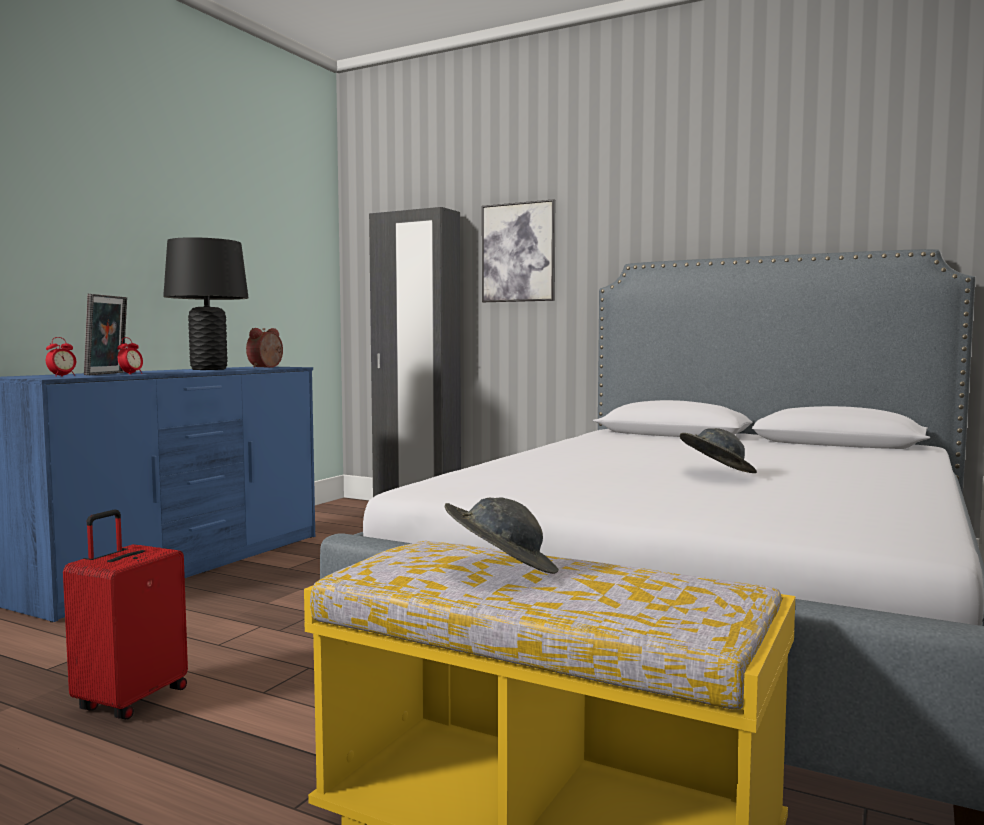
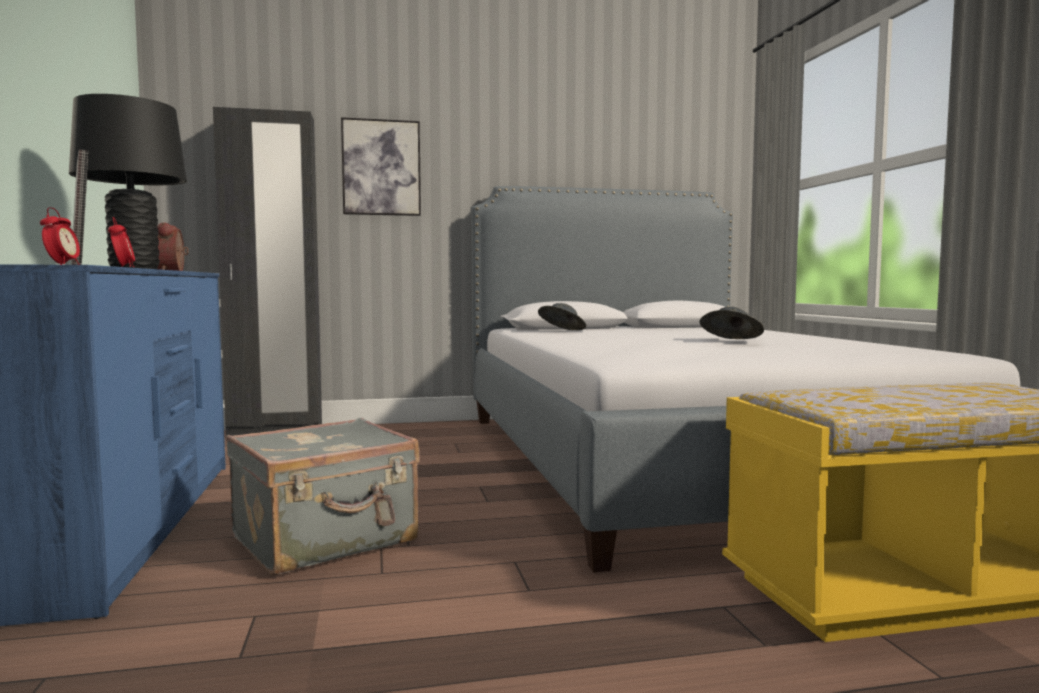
camera: 40 degrees left, 0 degrees up
(130, 700) = (427, 641): red suitcase -> none
(245, 610) = (326, 540): none -> grey suitcase
(500, 569) = (891, 392): grey hat -> grey hat (561, 331)

